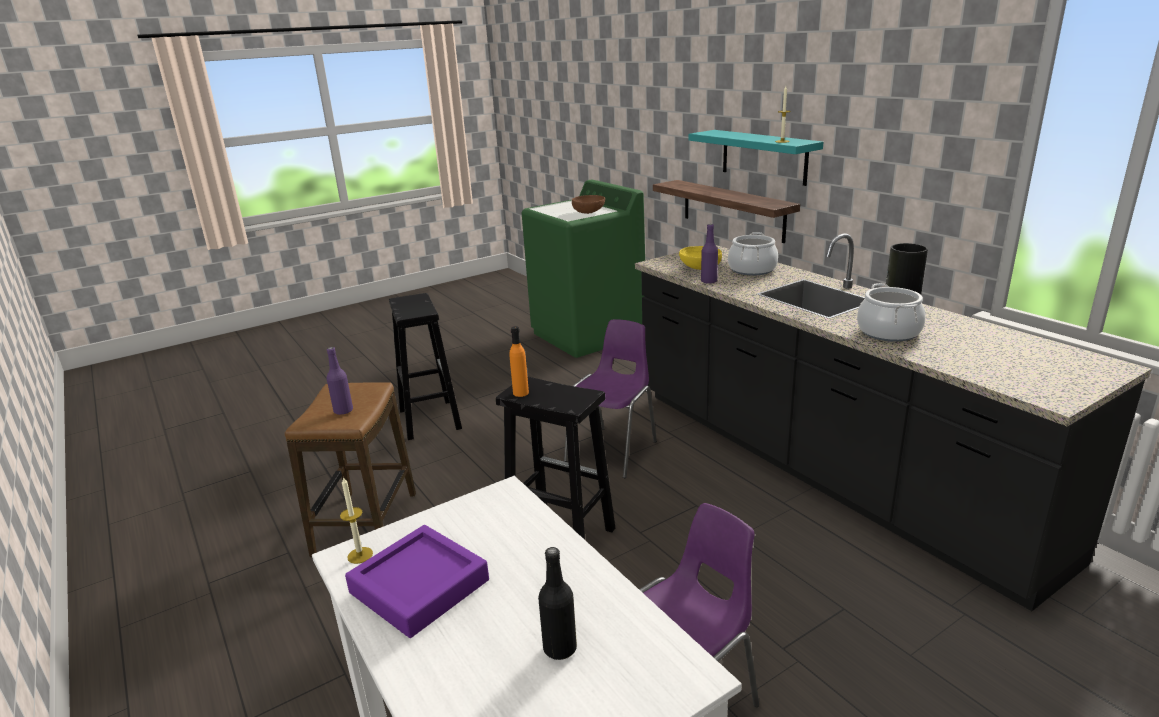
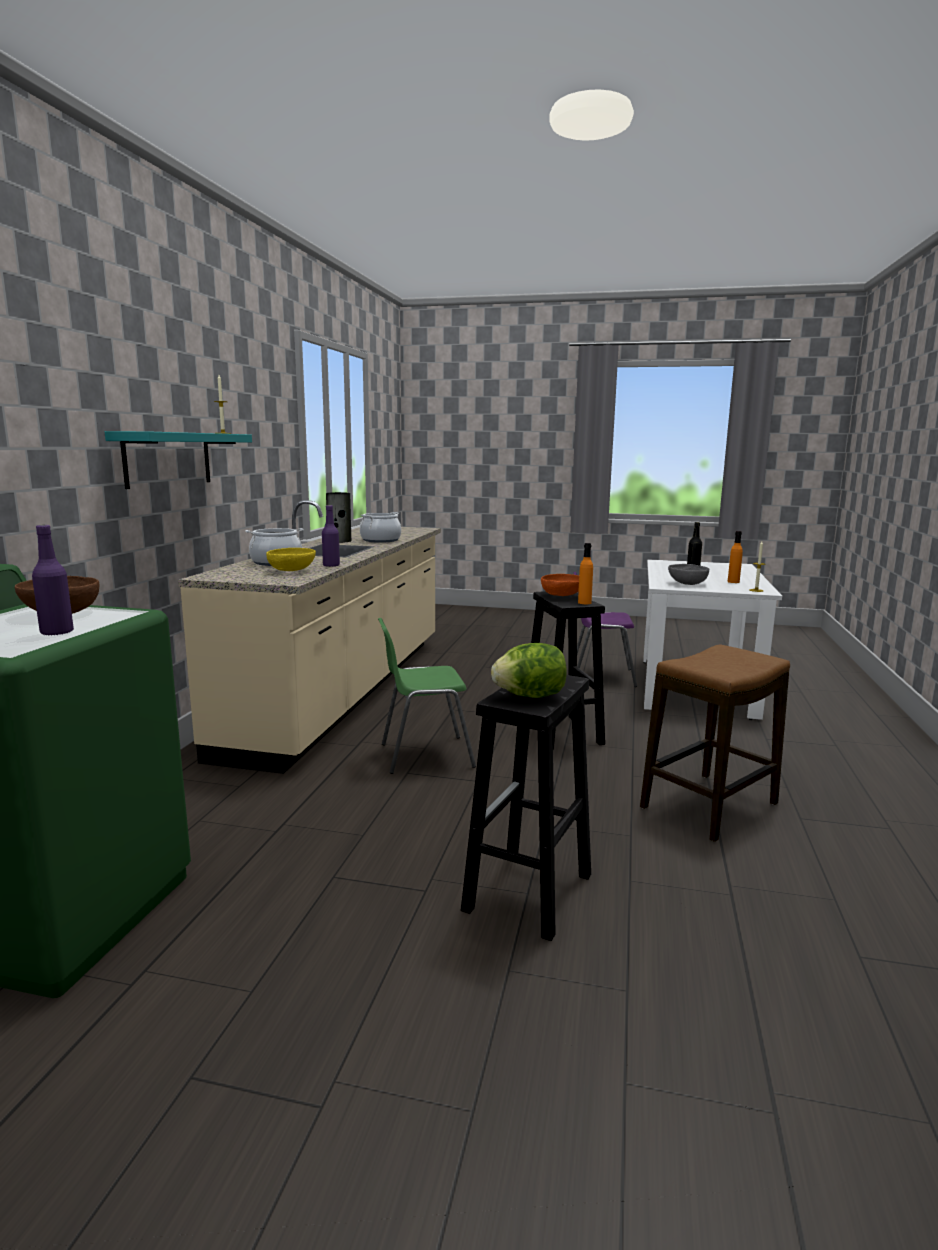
camera: 135 degrees left, 10 degrees down
(343, 411) = (725, 656): purple bottle -> purple bottle (57, 632)
(409, 302) = (530, 696): none -> lettuce
(419, 586) = (733, 582): purple tray -> orange bottle
(484, 526) = (687, 583): none -> grey bowl
(562, 395) = (562, 596): none -> orange bowl
(613, 451) = (424, 755): purple chair -> green chair
(732, 210) = (143, 538): shelf -> none
(820, 467) = (346, 691): black counter -> beige counter

